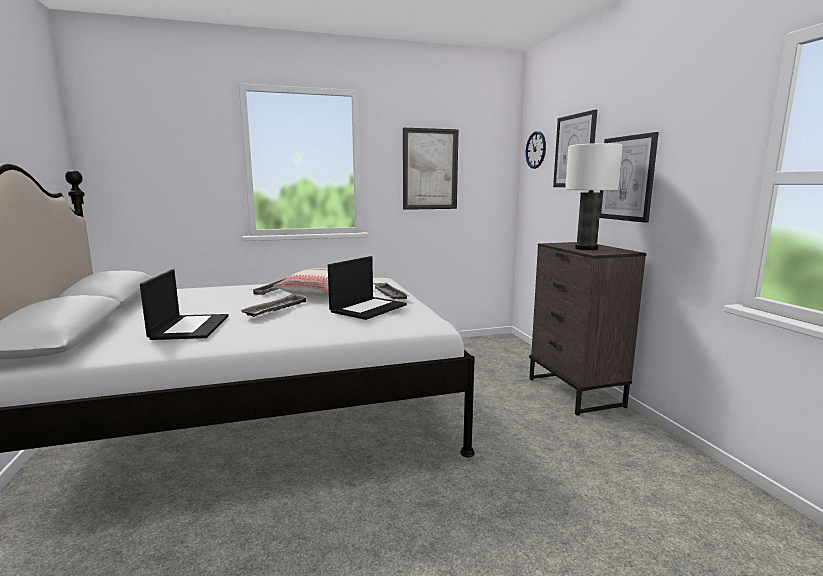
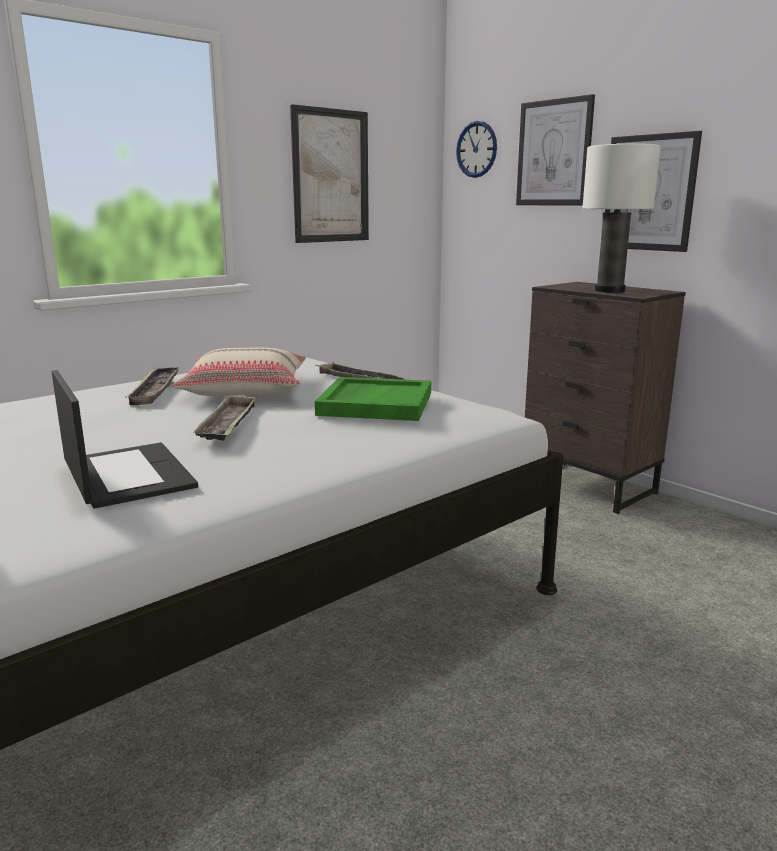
camera: 25 degrees left, 5 degrees up
(368, 308) = (375, 403): laptop -> green tray

